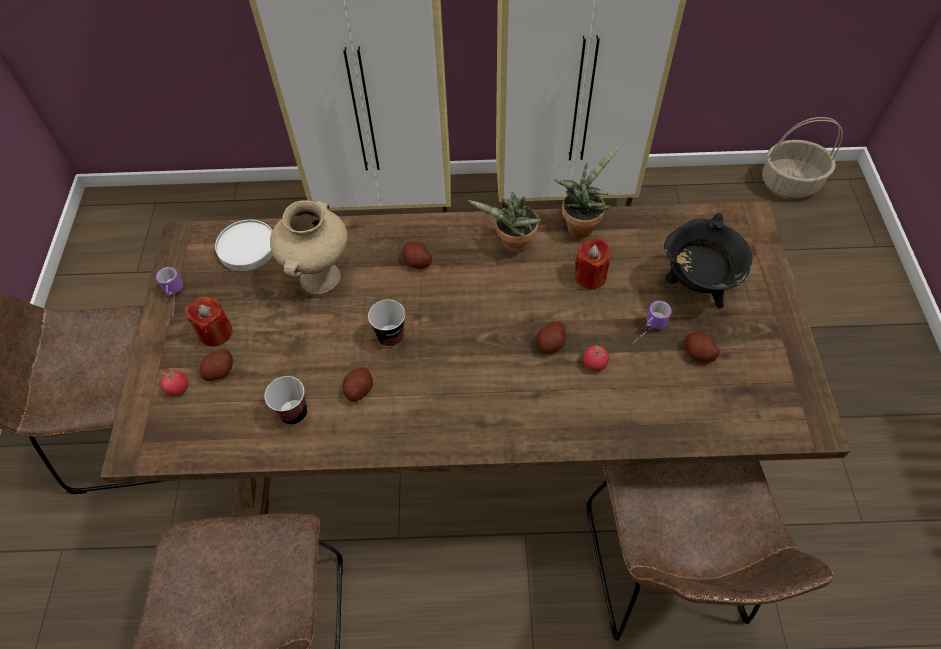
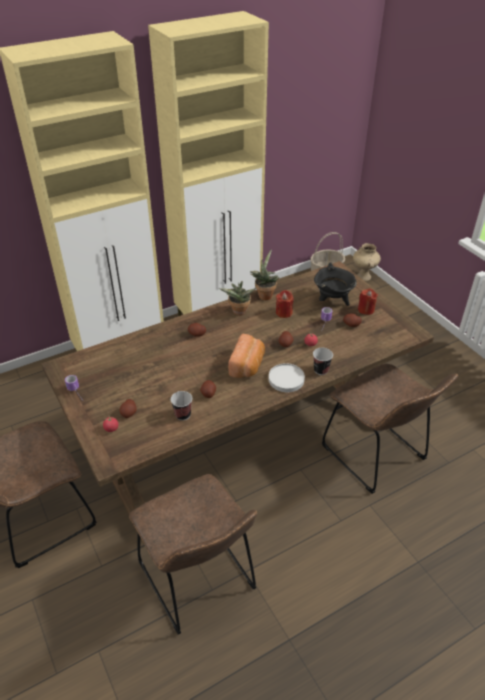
camera: 30 degrees left, 15 degrees down
(215, 332) = (112, 399): red candle -> red candle (366, 309)
(247, 248) = (100, 358): white plate -> white plate (286, 379)
(321, 279) = (152, 357): beige vase -> beige vase (364, 277)
(391, 336) = (207, 367): cup -> cup (321, 370)
(457, 361) = (248, 365): none -> bread

